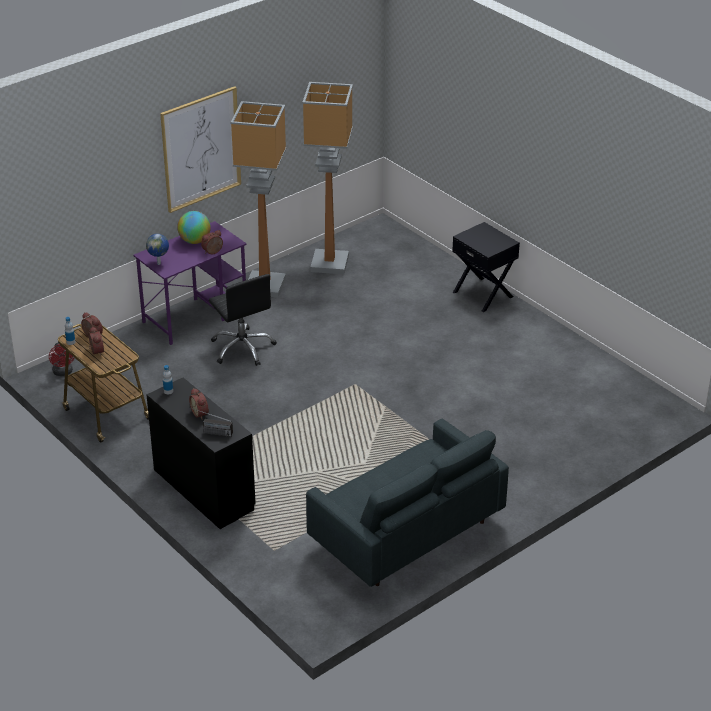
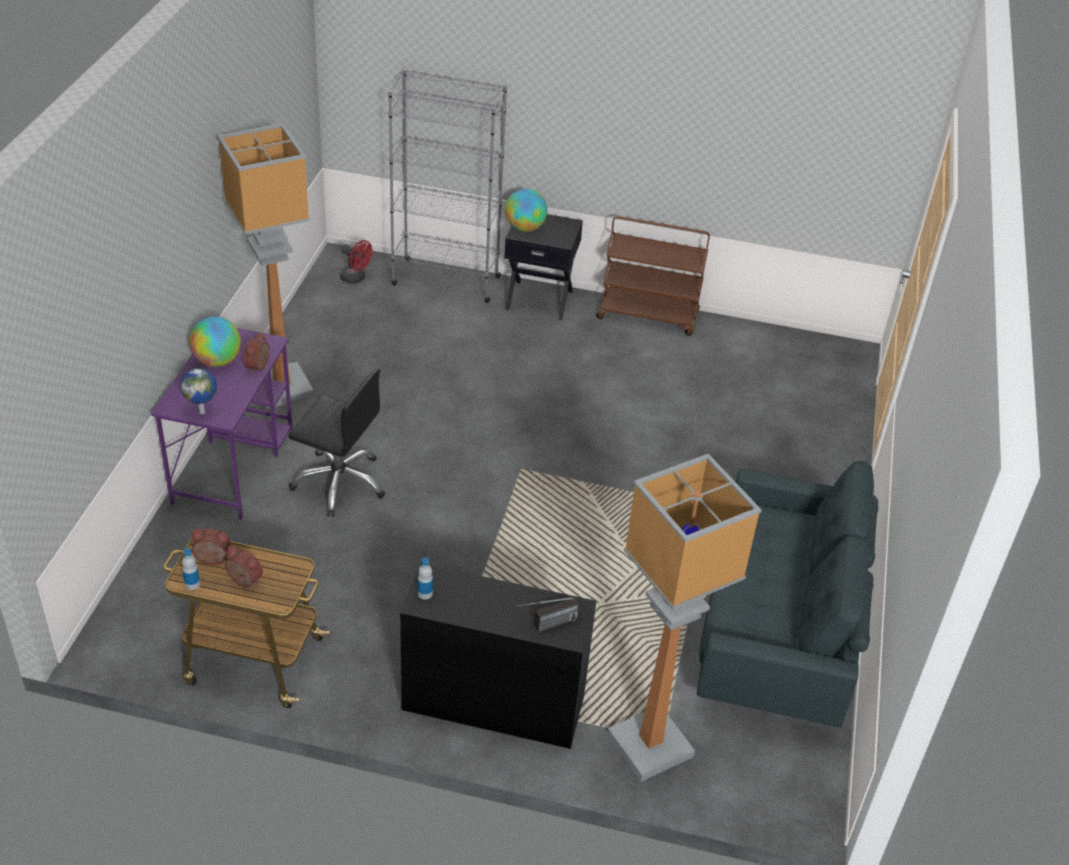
camera: 40 degrees left, 5 degrees up
(63, 372) = (130, 629): red fan -> red fan (356, 278)
(201, 149) = (189, 224): picture -> none
(201, 413) = (502, 605): alarm clock -> none
(329, 264) = (330, 329): floor lamp -> floor lamp (649, 747)
(433, 261) = (445, 280): none -> grey bookcase
(473, 234) = (525, 228): none -> globe
(548, 331) = (648, 315): none -> brown cart

